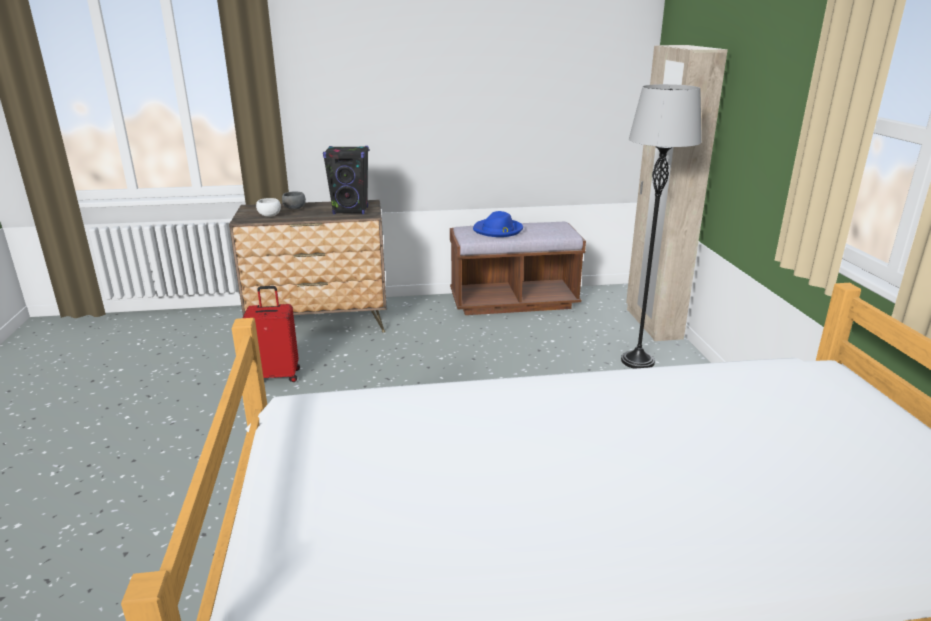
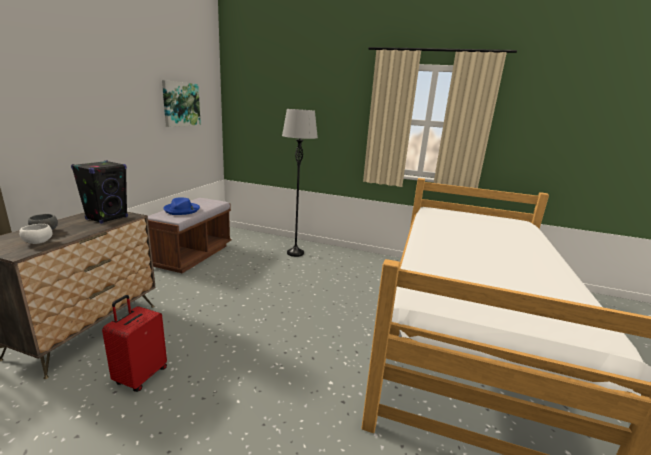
camera: 65 degrees left, 5 degrees down
(551, 72) = (181, 104): none -> picture
(652, 324) = (269, 237): beige wardrobe -> none

